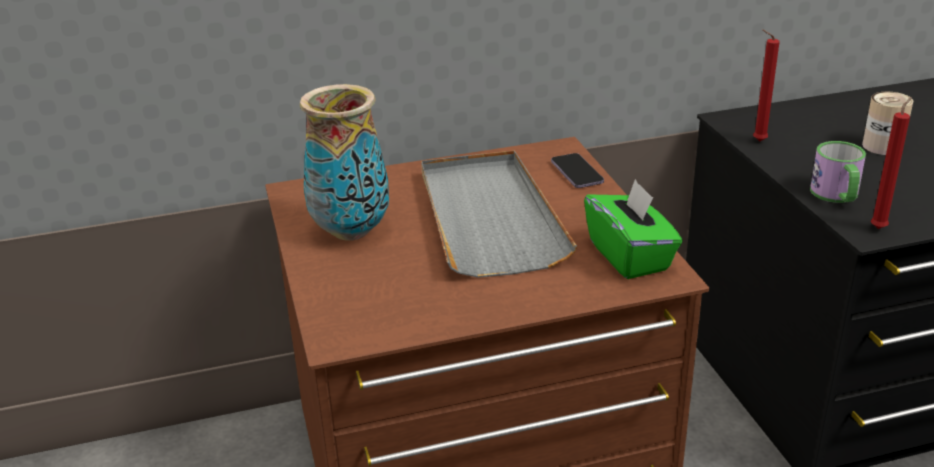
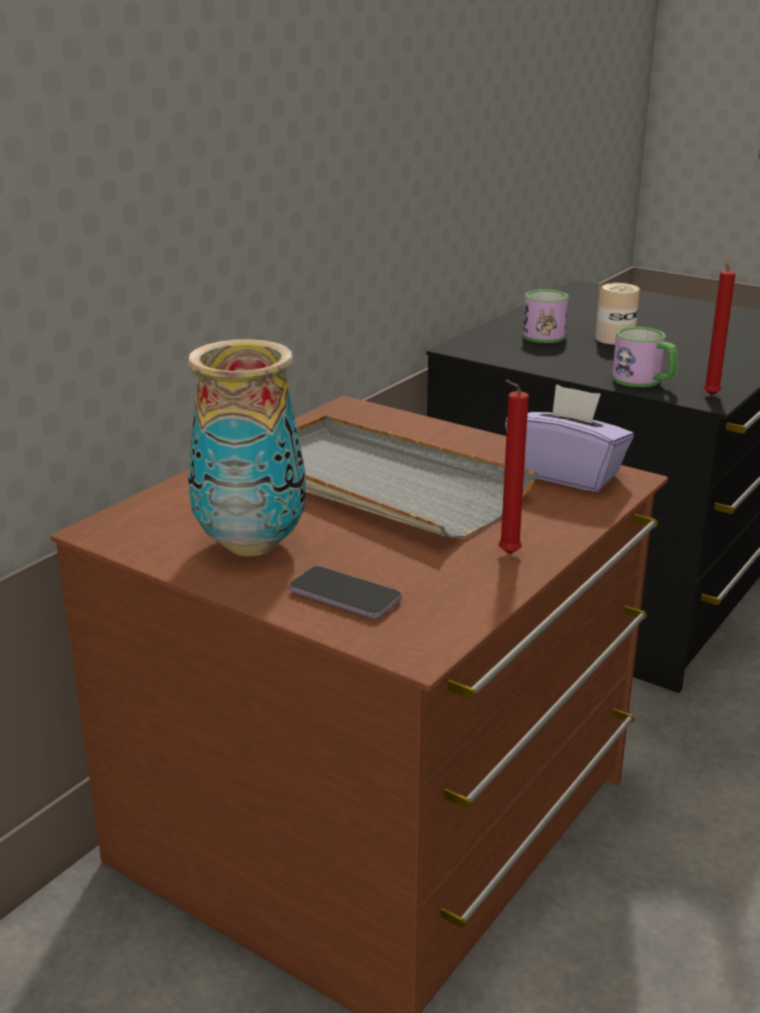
camera: 40 degrees left, 5 degrees down
(576, 173) = (400, 423): phone -> phone (345, 595)
(630, 256) = (566, 474): green tissue box -> purple tissue box
(757, 141) = (514, 358): red candle -> red candle (506, 555)
(822, 124) = (543, 333): none -> mug

